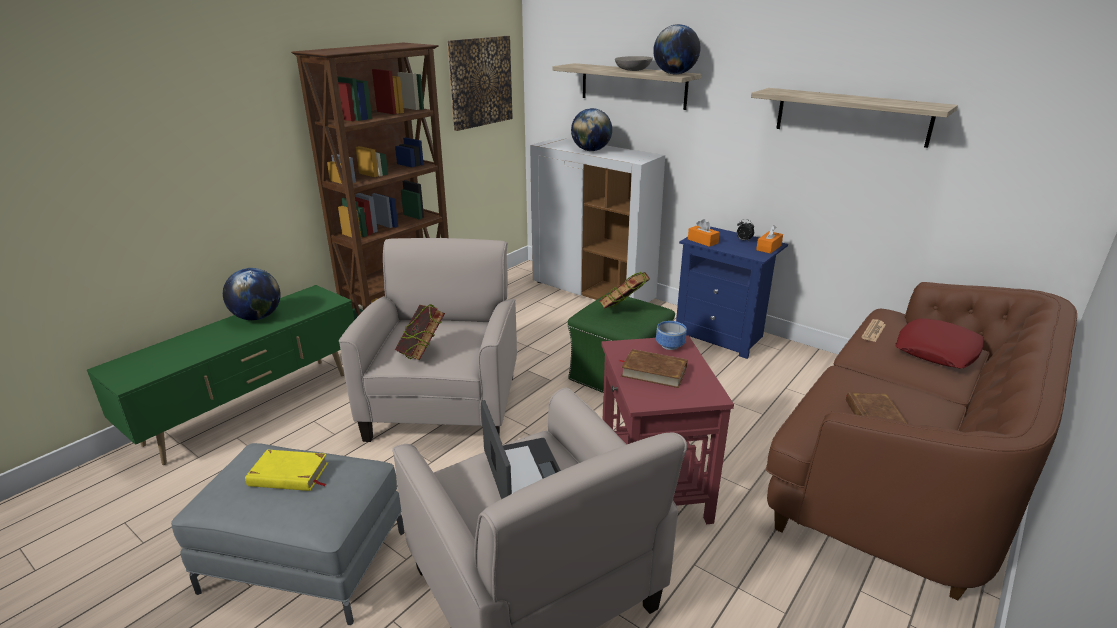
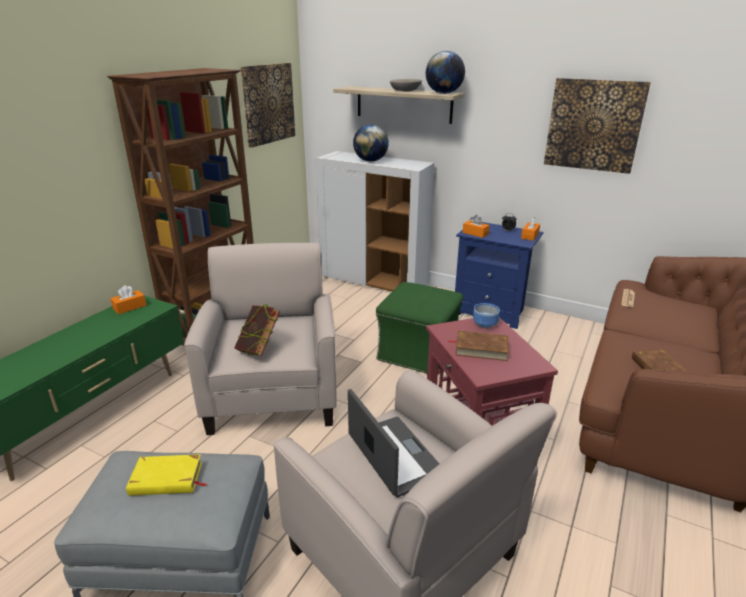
camera: 10 degrees left, 0 degrees up
(257, 317) = (90, 328): globe -> none
(303, 298) = (129, 307): none -> orange tissue box
(623, 310) = (422, 296): book -> none
(851, 116) = (594, 125): shelf -> picture
(937, 350) = (681, 310): red pillow -> none

